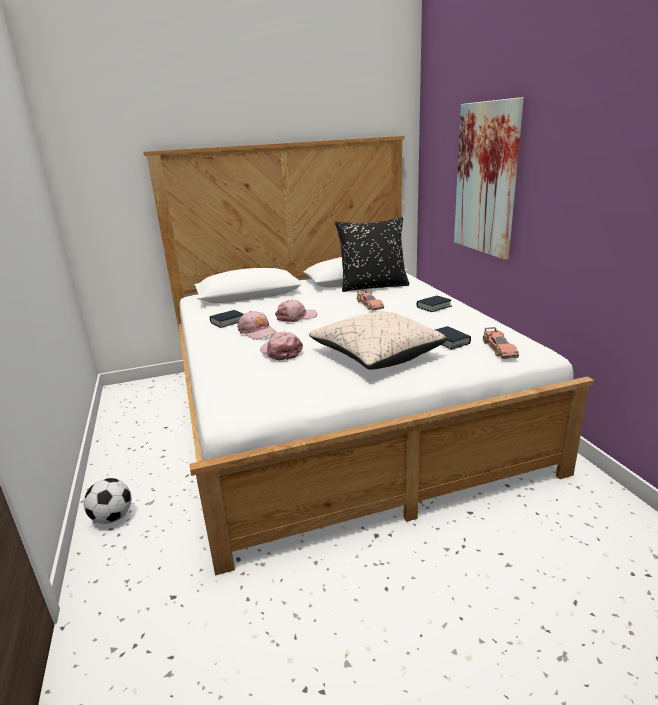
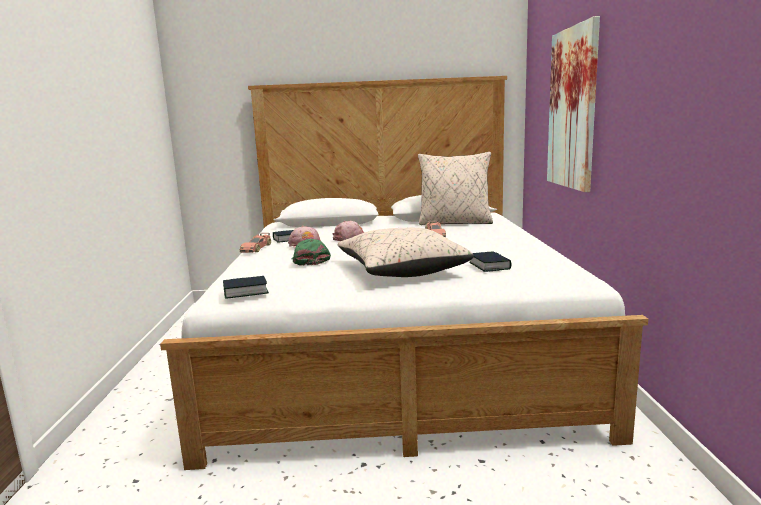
camera: 15 degrees right, 10 degrees down
(112, 517) = (130, 406): football -> none
(281, 352) = (309, 260): pink cap -> green cap
(373, 286) = (455, 223): black pillow -> beige pillow
(433, 307) = (501, 240): book -> book (245, 292)
(499, 349) = (539, 275): toy car -> toy car (256, 248)

